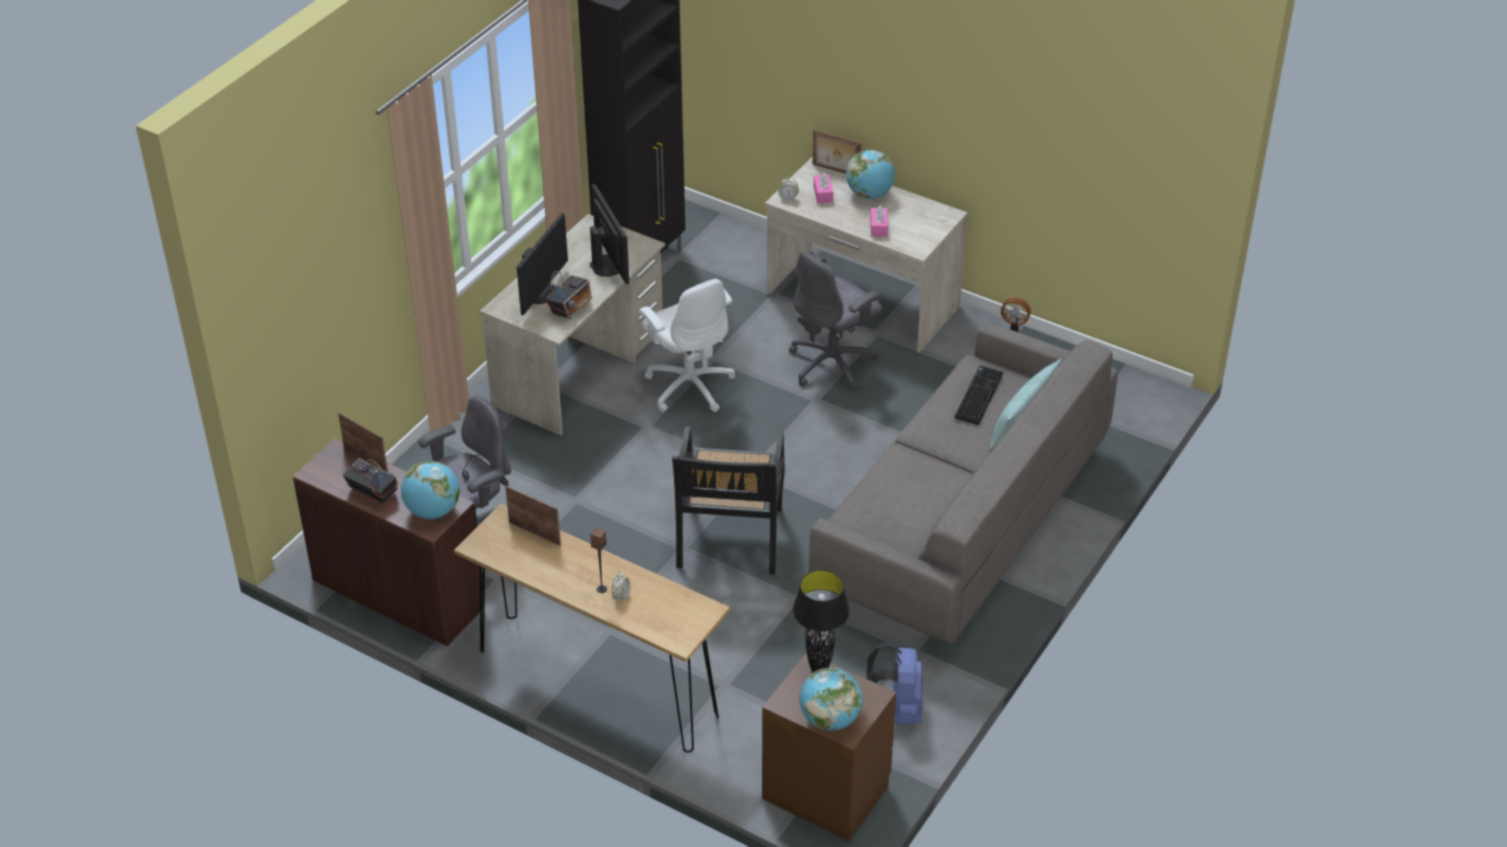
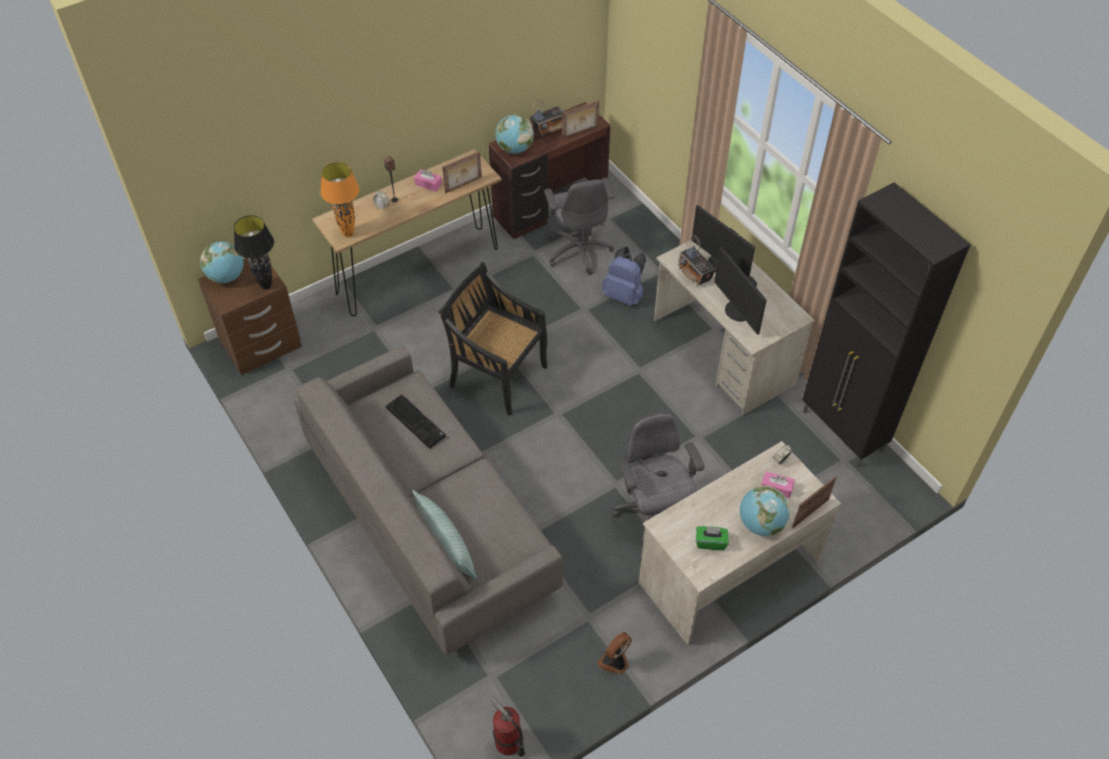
camera: 115 degrees right, 10 degrees up
(608, 265) = (738, 311): monitor -> monitor turned 60 degrees clockwise
(689, 385) = (672, 410): white office chair -> none
(692, 608) = (348, 234): none -> orange table lamp
(878, 227) = (707, 509): pink tissue box -> pink tissue box (428, 184)
(897, 709) = (293, 405): blue backpack -> blue backpack (624, 295)
(912, 217) = (710, 542): none -> green tissue box
(977, 395) = (492, 525): keyboard -> keyboard (416, 421)
(1141, 384) = (508, 743): none -> fire extinguisher

